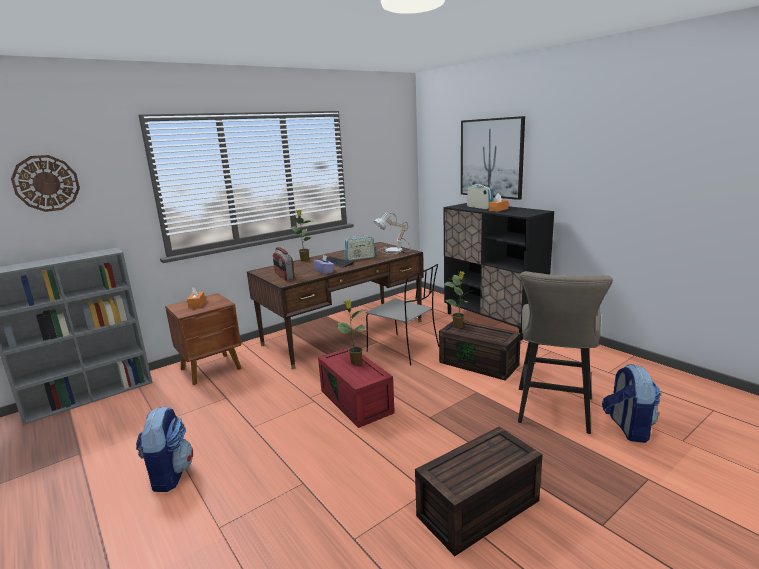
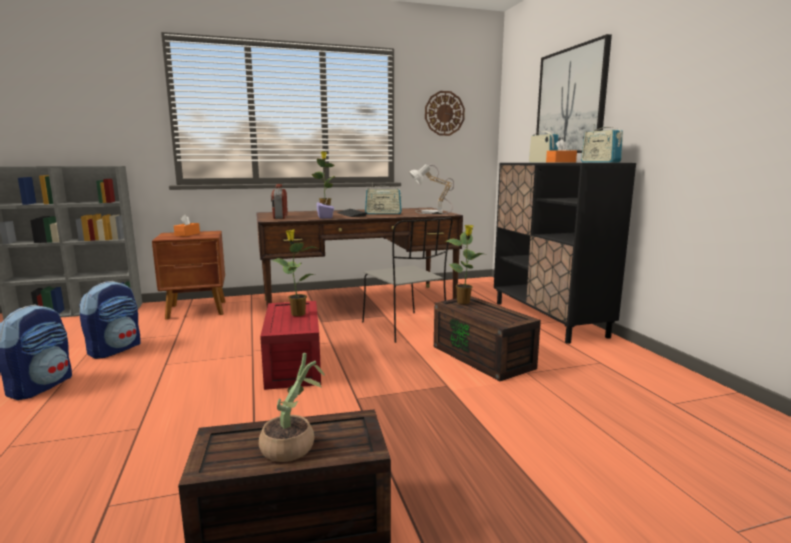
camera: 20 degrees right, 5 degrees down
(46, 183) = (63, 91): wall clock -> wall clock (444, 113)
(486, 463) = (294, 446): none -> potted plant
(528, 210) = (600, 162): none -> radio
(553, 413) = (532, 433): beige stool -> none
(628, 428) = (641, 484): backpack -> backpack (115, 349)

